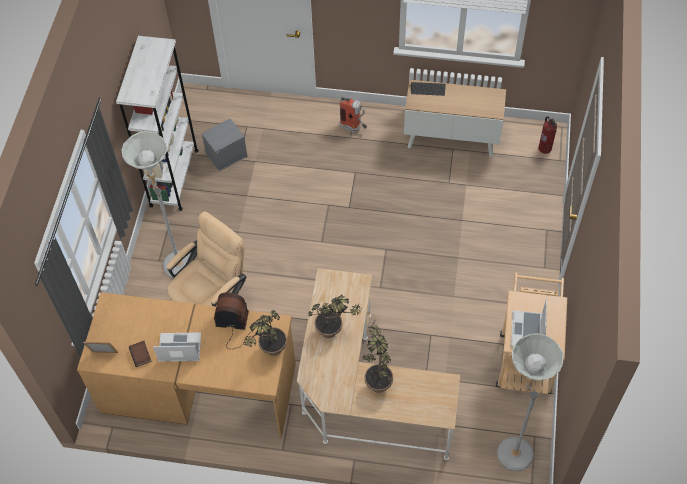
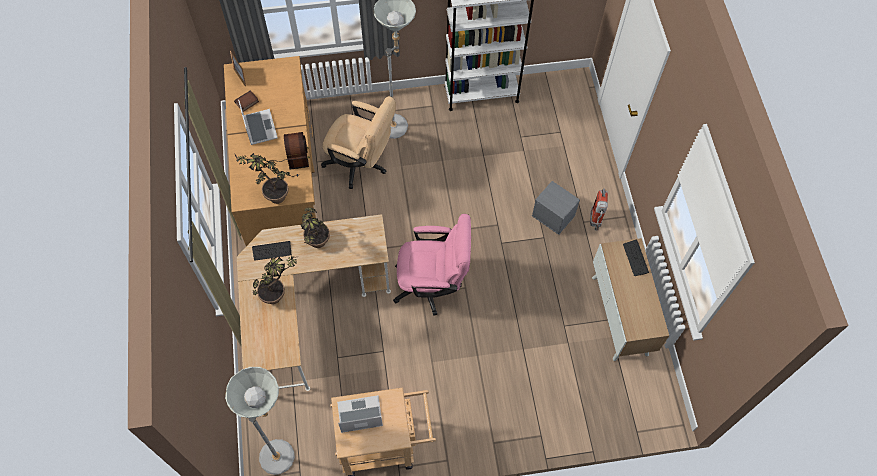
camera: 70 degrees right, 5 degrees up
(226, 154) = (522, 125): grey storage box -> grey storage box (554, 215)
(325, 375) = (272, 251): none -> keyboard
(374, 275) = (432, 285): none -> pink office chair
(545, 148) = (646, 413): fire extinguisher -> none

